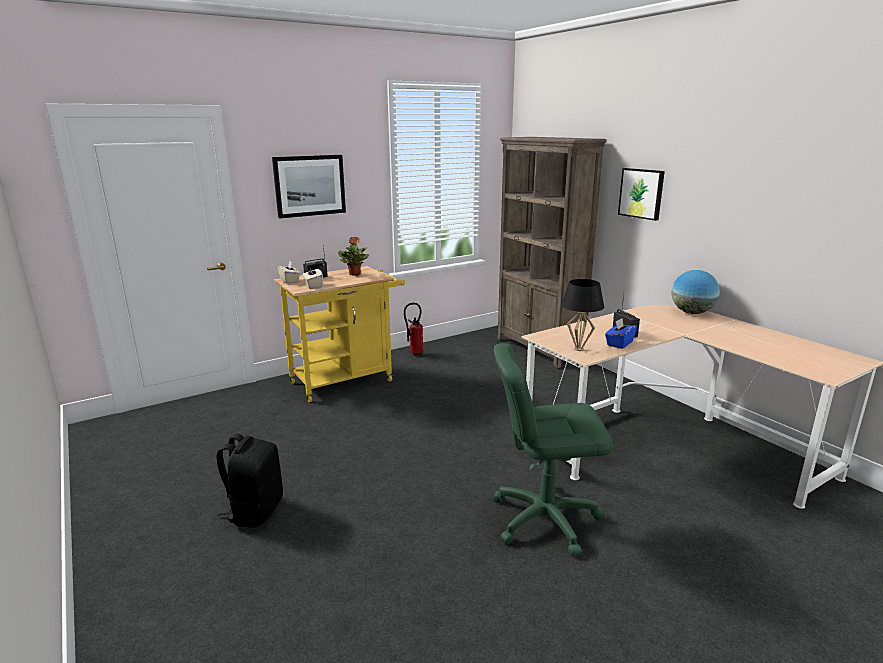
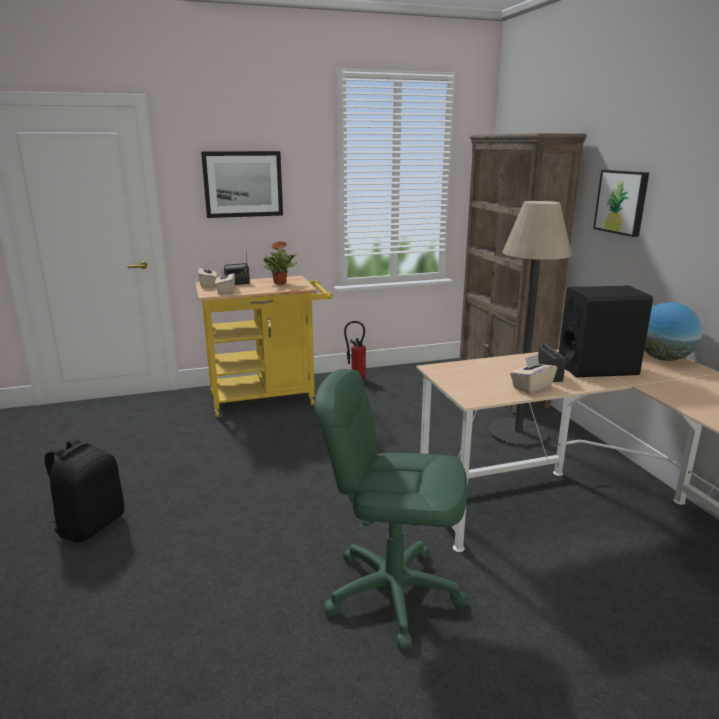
camera: 15 degrees right, 0 degrees up
(570, 383) = (517, 433): none -> floor lamp
(579, 349) = (473, 388): black table lamp -> none
(619, 343) = (531, 387): blue tissue box -> beige tissue box
(653, 324) = (597, 368): none -> black speaker

